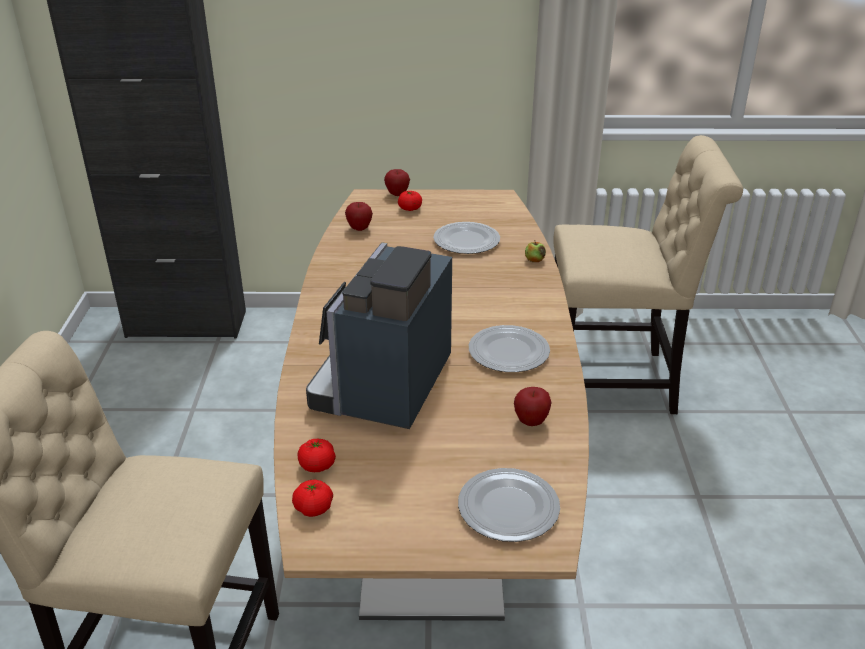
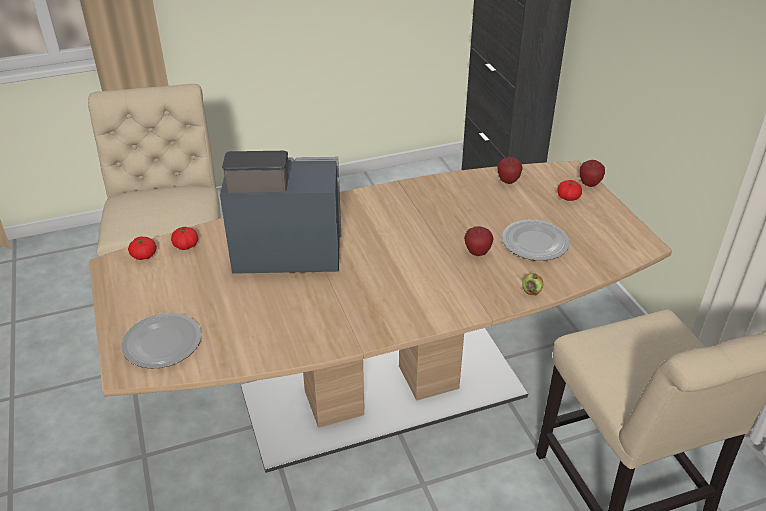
camera: 70 degrees right, 5 degrees up
(508, 351) = (363, 304): plate -> none
(531, 422) = (268, 336): apple -> apple (477, 253)

